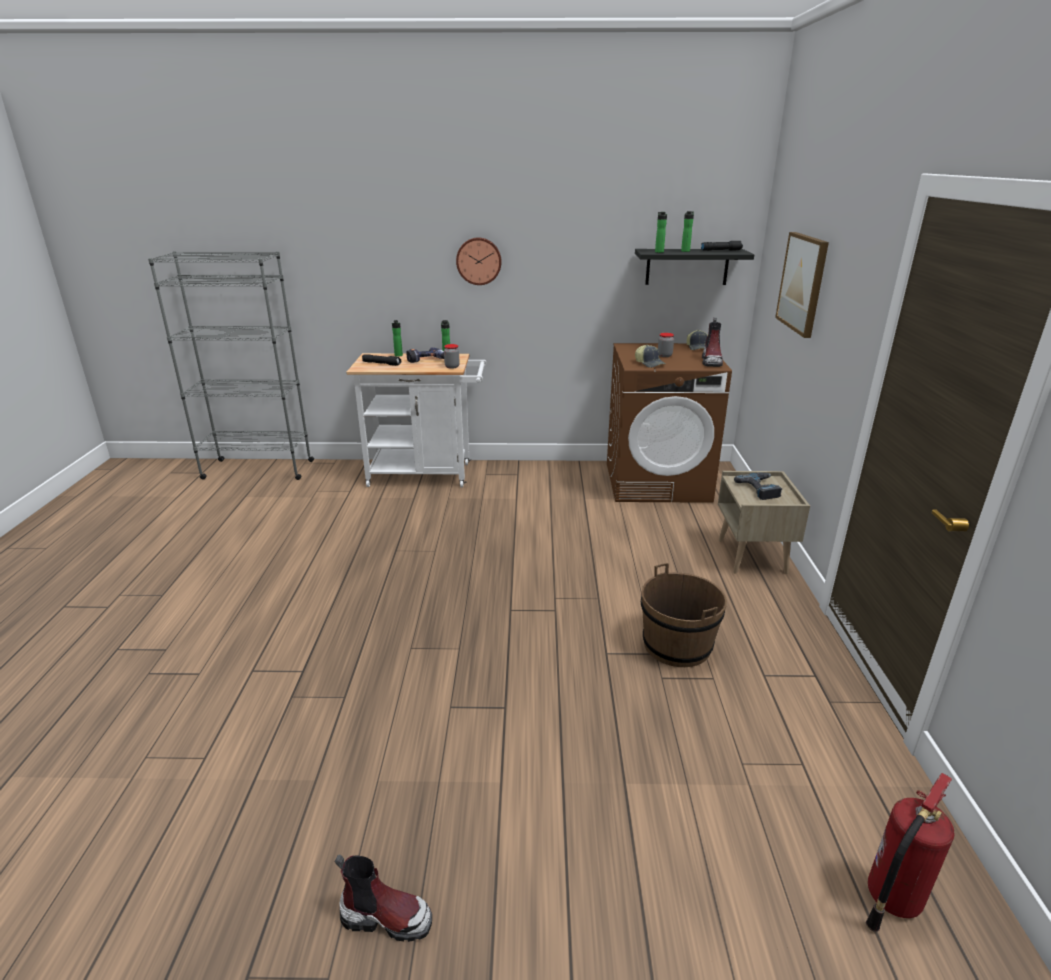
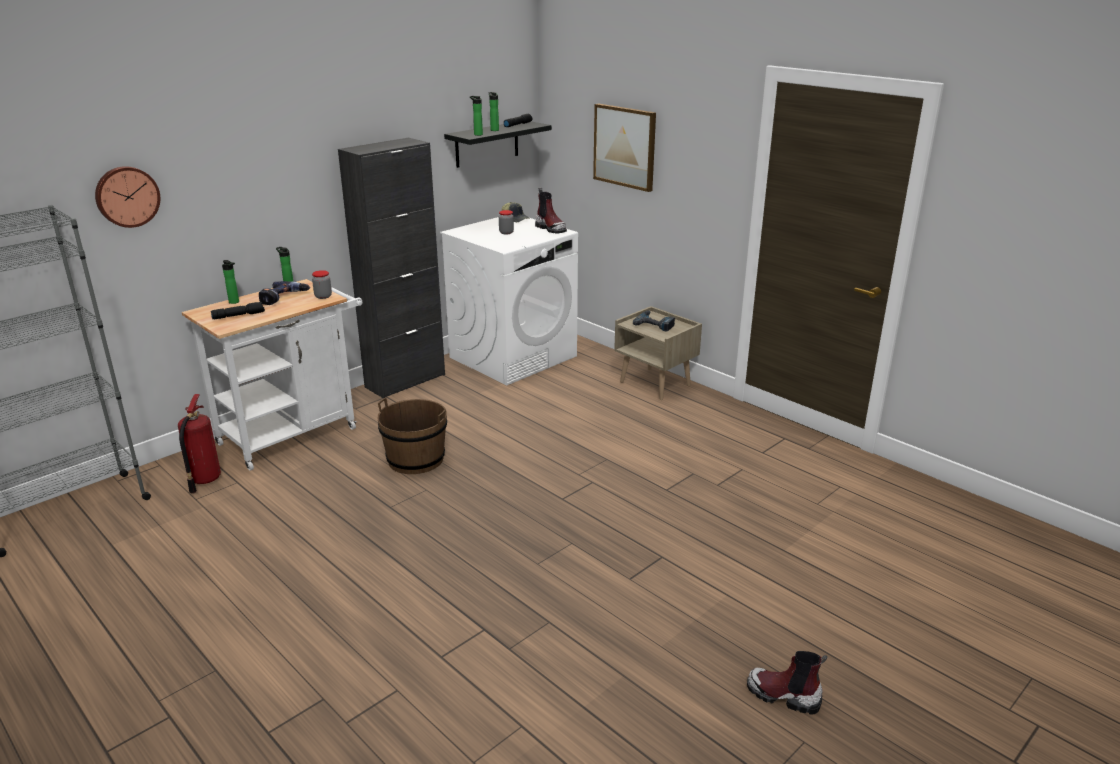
camera: 45 degrees left, 0 degrees up
(386, 917) = (783, 696): boot -> boot turned 120 degrees counterclockwise
(479, 261) = (301, 172): wall clock -> wall clock (127, 196)
(547, 469) = (405, 381): none -> black cabinet
(650, 363) = (511, 243): cap -> none
(657, 482) = (513, 356): brown washing machine -> white washing machine
(677, 645) = (697, 462): brown bucket -> brown bucket (416, 459)
(890, 899) = (943, 520): fire extinguisher -> fire extinguisher (204, 480)

